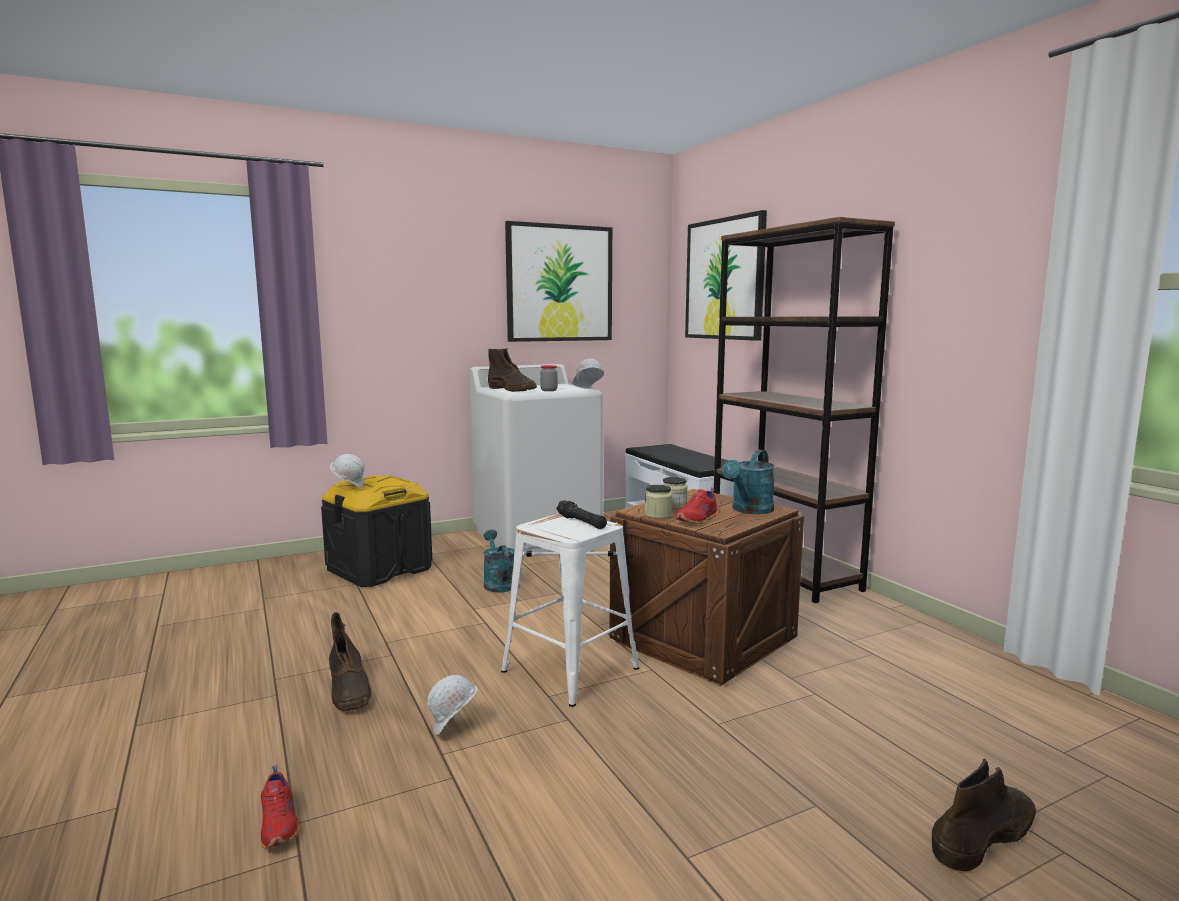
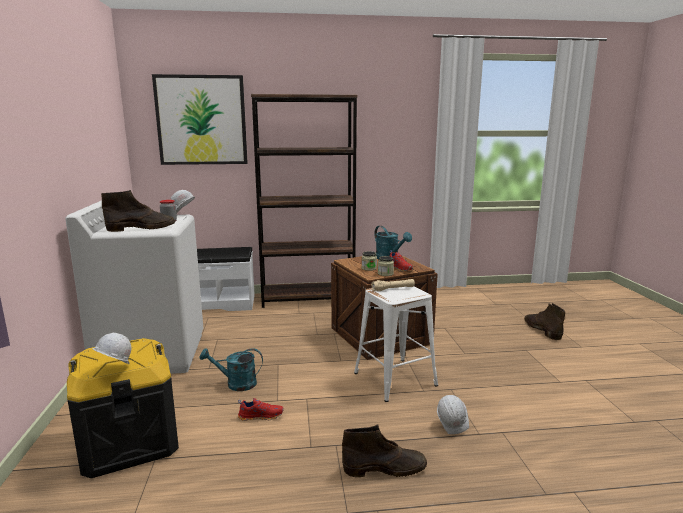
camera: 70 degrees left, 5 degrees up
(280, 825) = (548, 500): red shoe -> red shoe (261, 416)
(559, 283) = (86, 122): picture -> none
(581, 522) = (393, 289): black flashlight -> beige flashlight

